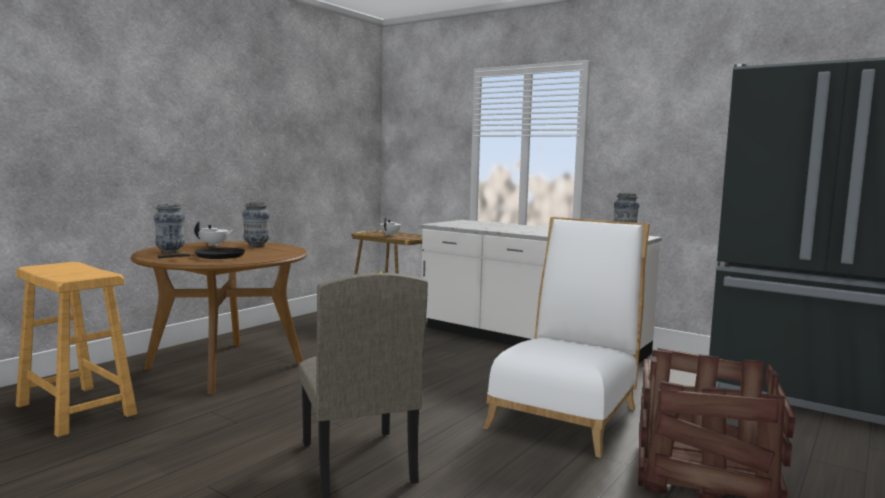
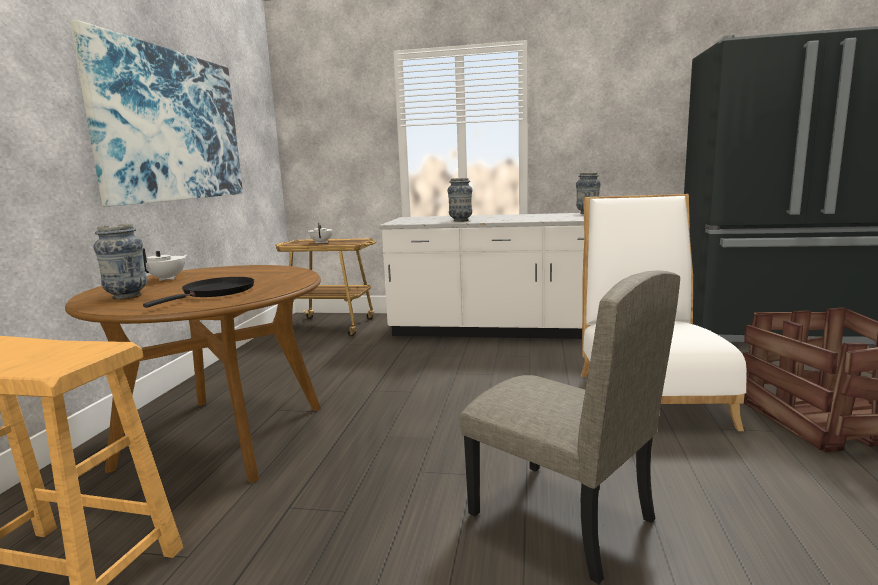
camera: 25 degrees left, 5 degrees up
(256, 246) = (229, 272): vase -> vase (460, 221)
(264, 133) = (171, 126): none -> picture

